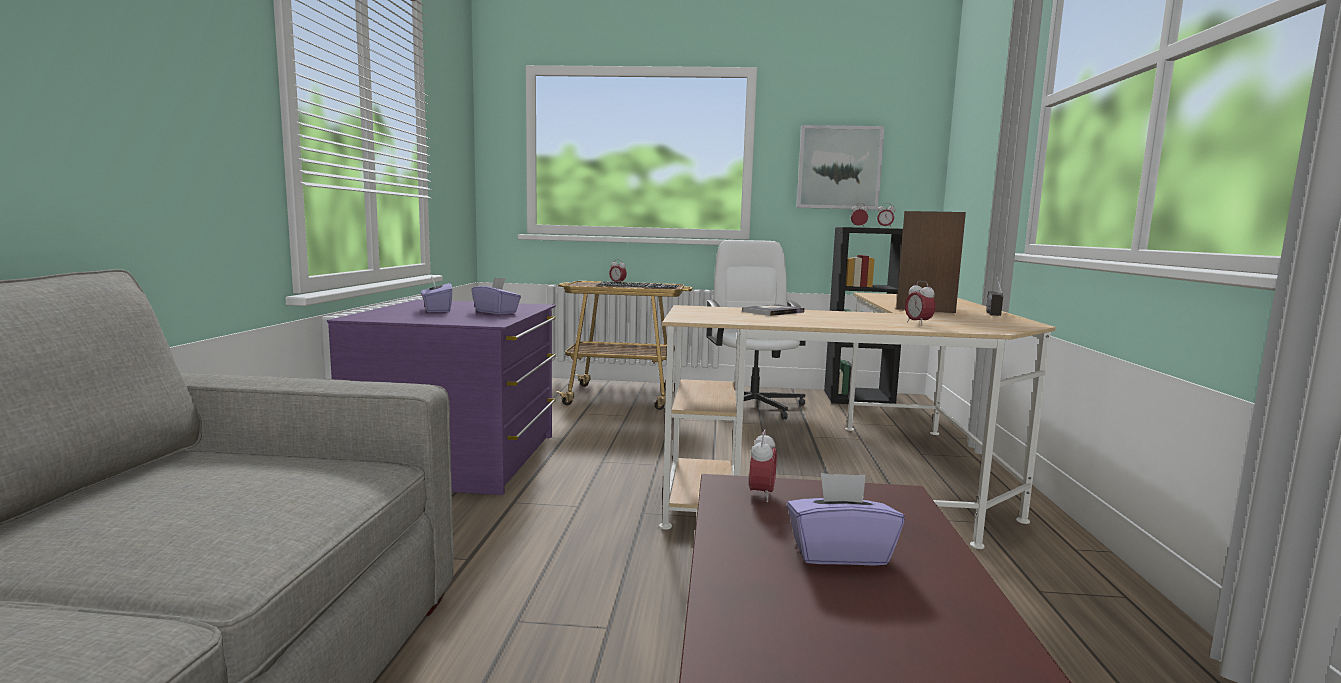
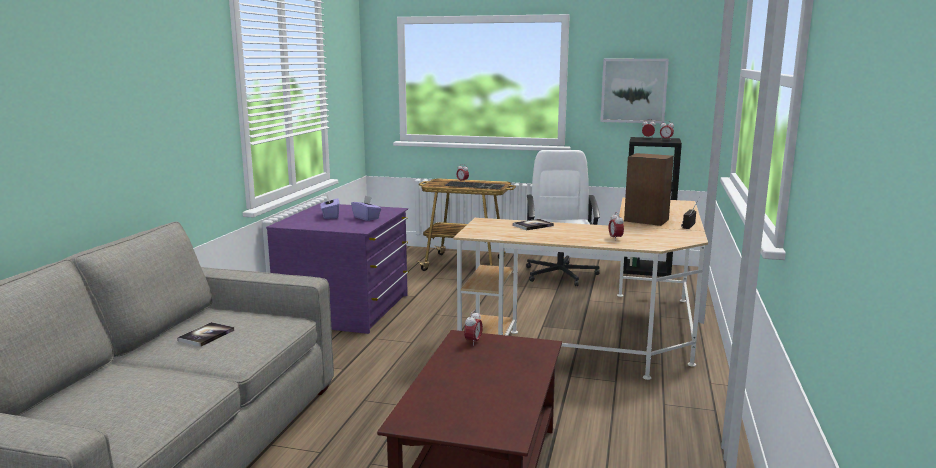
camera: 10 degrees right, 5 degrees up
(160, 505) = (206, 335): none -> book
(839, 553) = (489, 370): purple tissue box -> none

